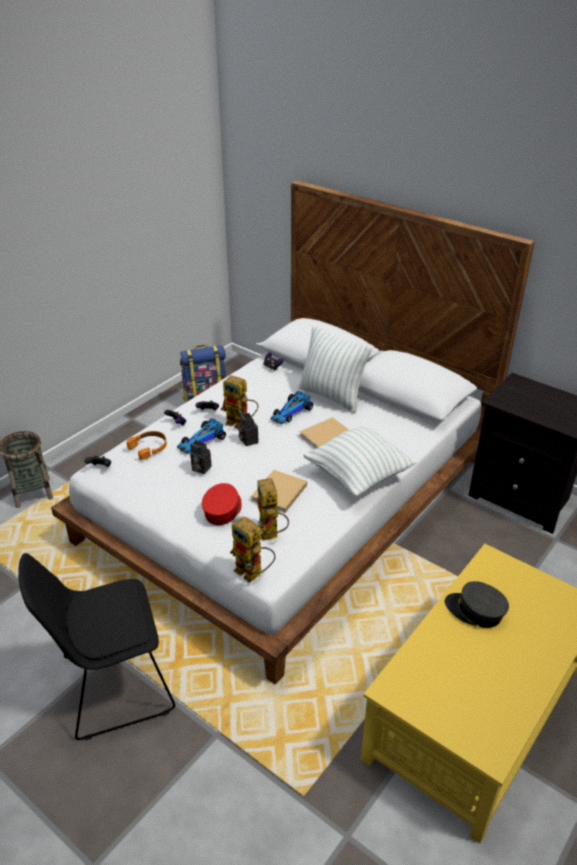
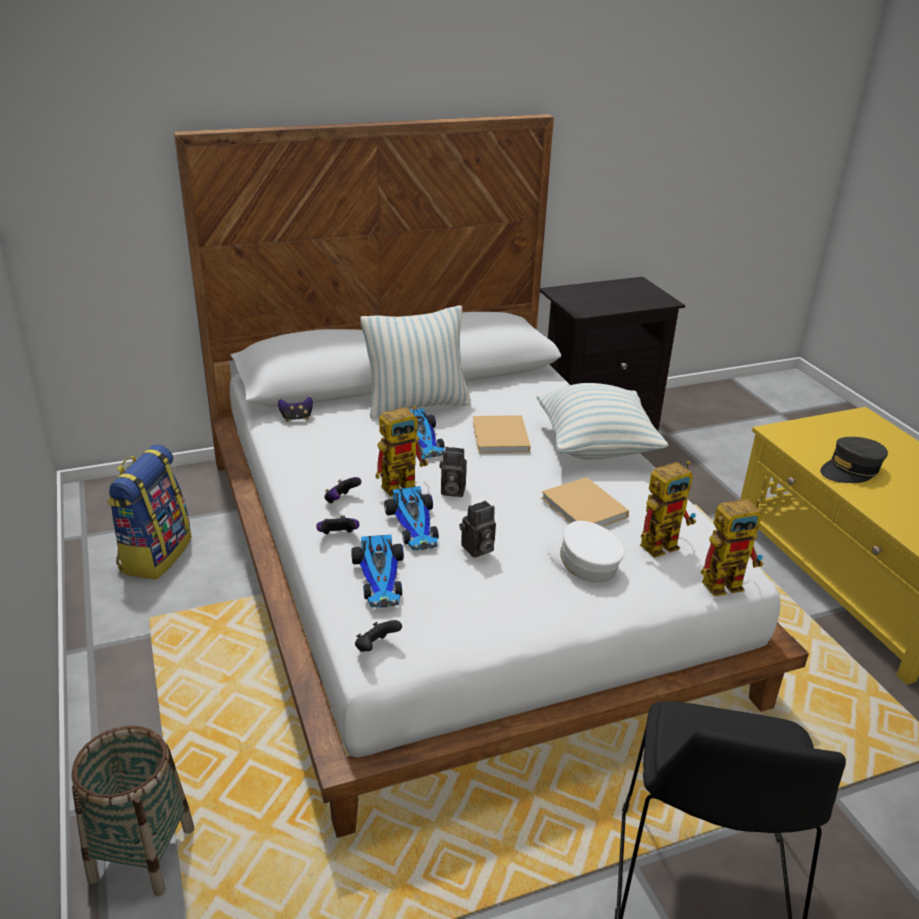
camera: 60 degrees left, 5 degrees down
(149, 448) = (381, 578): orange headphones -> toy car
(222, 510) = (583, 563): red cap -> white cap
(271, 535) = (663, 542): toy robot -> toy robot turned 45 degrees counterclockwise

